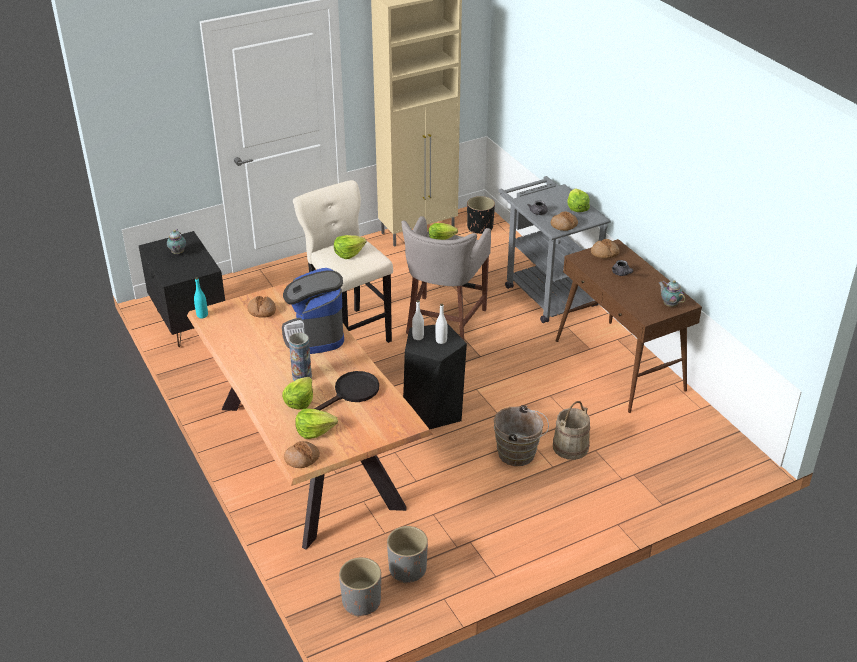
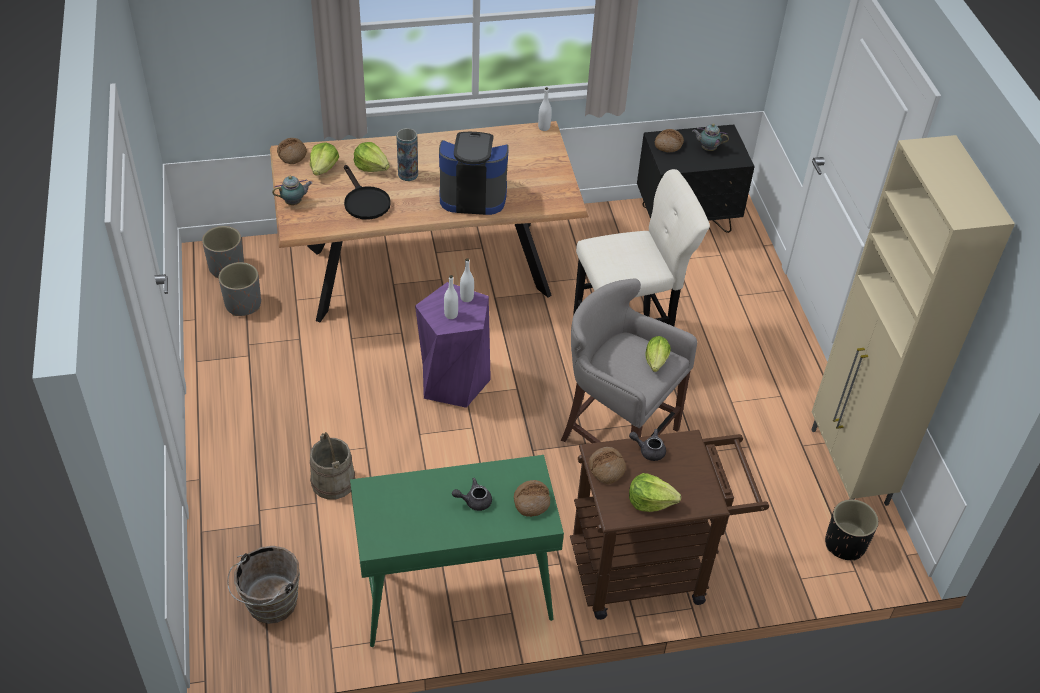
camera: 105 degrees right, 10 degrees up
(202, 315) = (544, 127): turquoise bottle -> white bottle
(261, 311) = (533, 166): bread -> bread (668, 144)
(348, 253) = (628, 255): lettuce -> none
(434, 409) = (453, 380): black stool -> purple stool
(519, 454) = (345, 432): brown bucket -> brown bucket (269, 605)
(545, 292) = (650, 568): grey cart -> brown cart
(620, 366) = (454, 592): brown console table -> green console table
(669, 304) = (381, 525): teapot -> teapot (294, 202)

